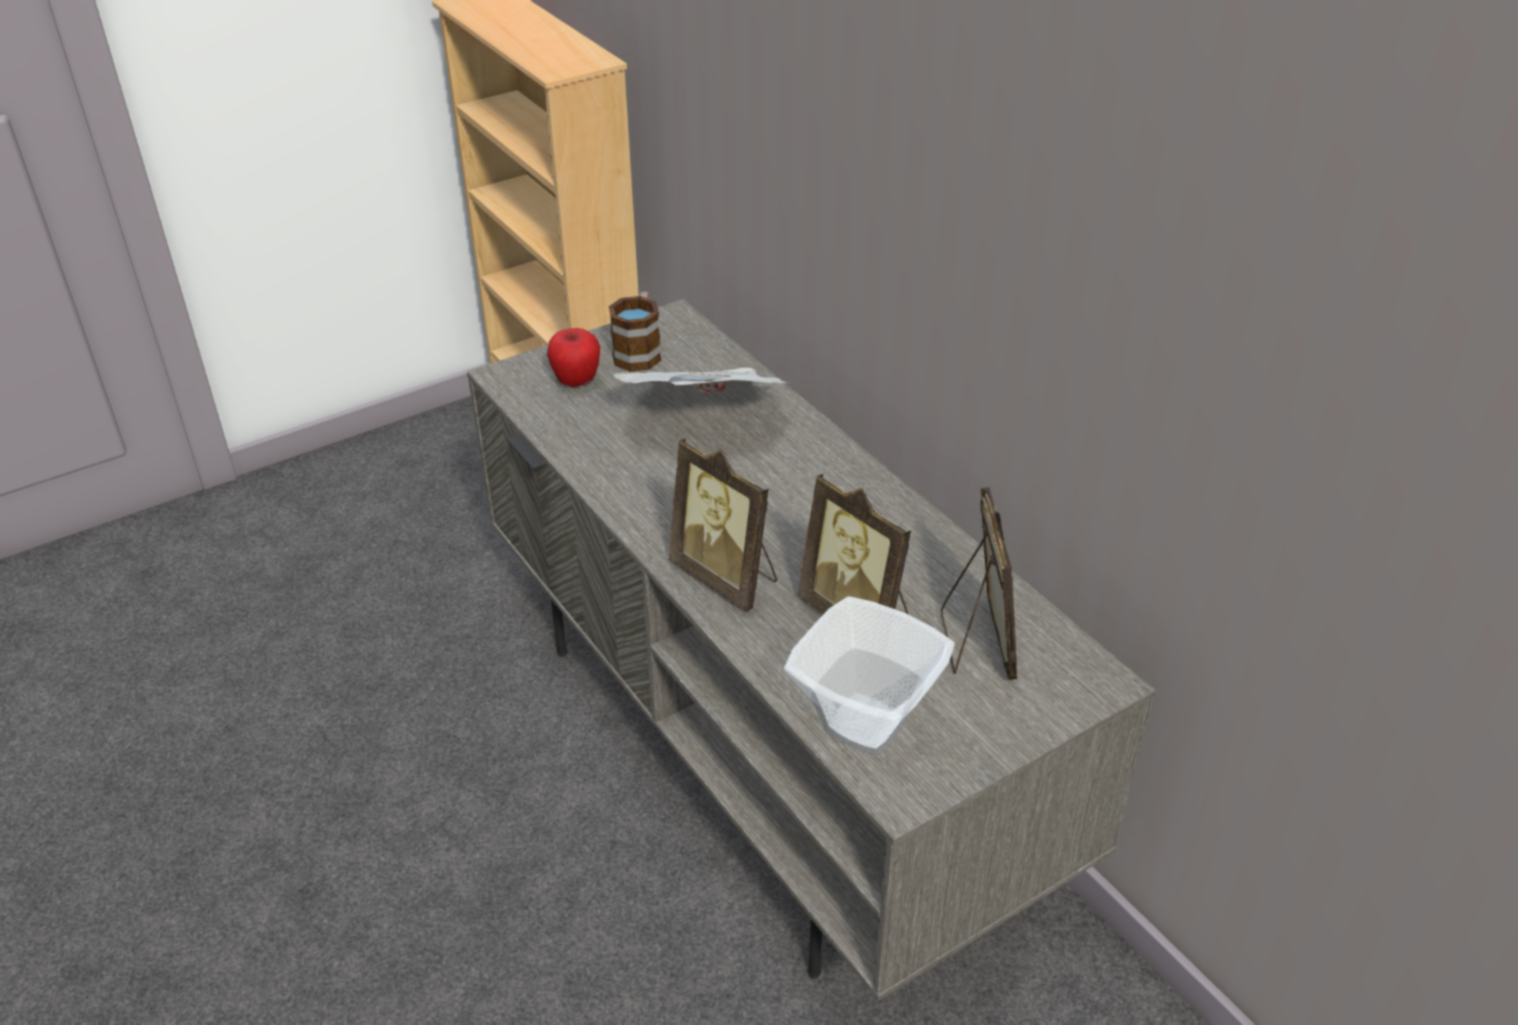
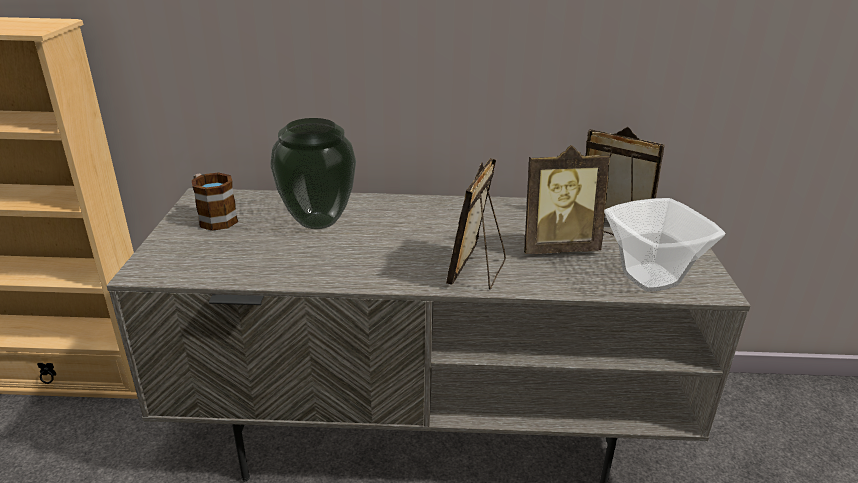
camera: 55 degrees left, 10 degrees down
(576, 381) = (203, 248): apple -> none
(707, 416) = (316, 222): newspaper -> vase
(727, 577) = (478, 271): picture frame -> picture frame turned 120 degrees clockwise

